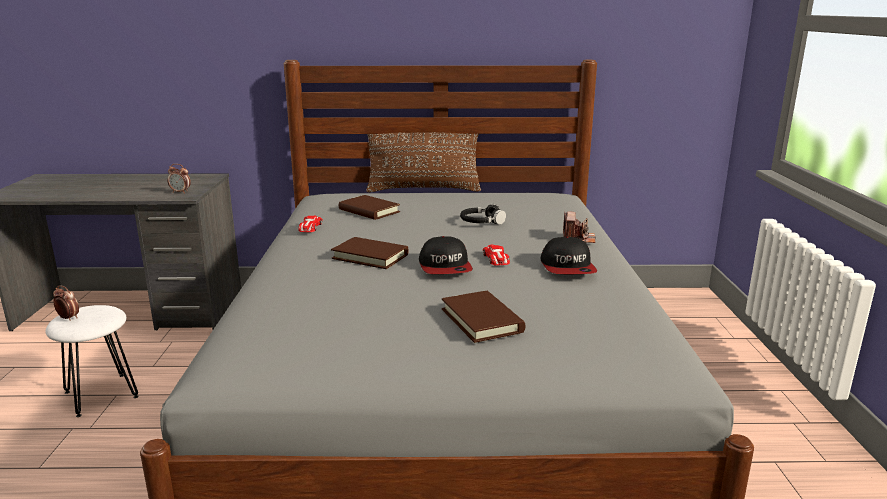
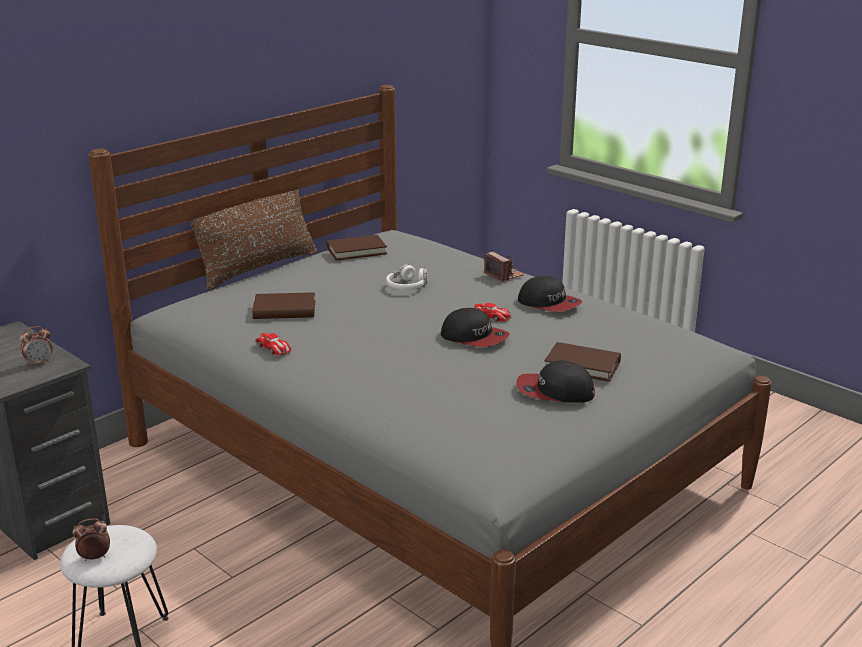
camera: 45 degrees left, 5 degrees up
(370, 256) = (401, 352): brown book -> brown book (356, 251)
(409, 328) = (554, 391): none -> cap
(481, 222) = (407, 286): black headphones -> white headphones

